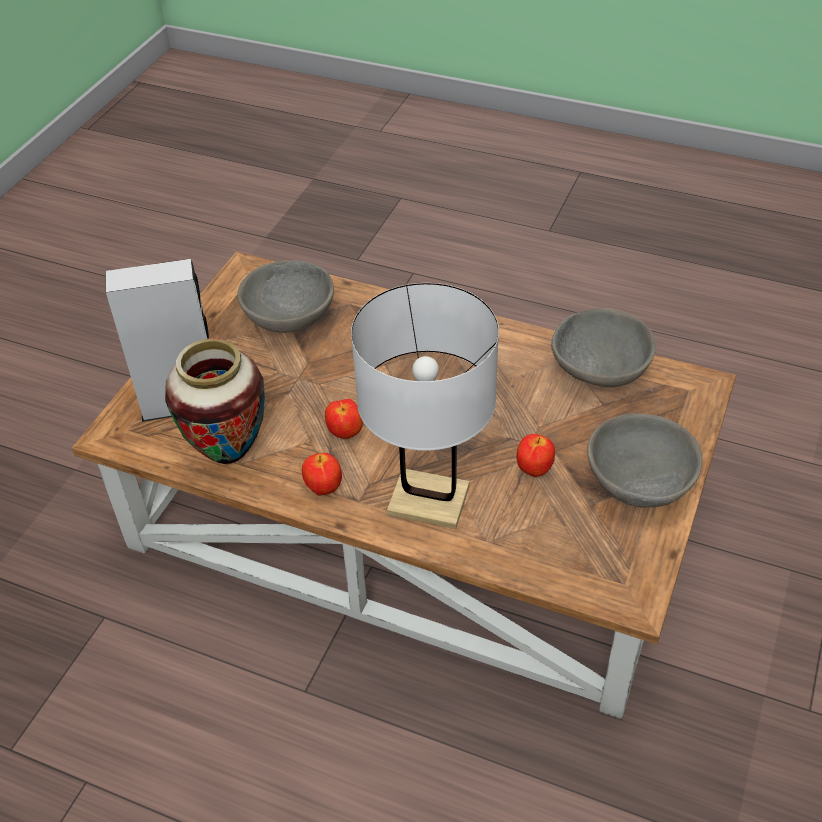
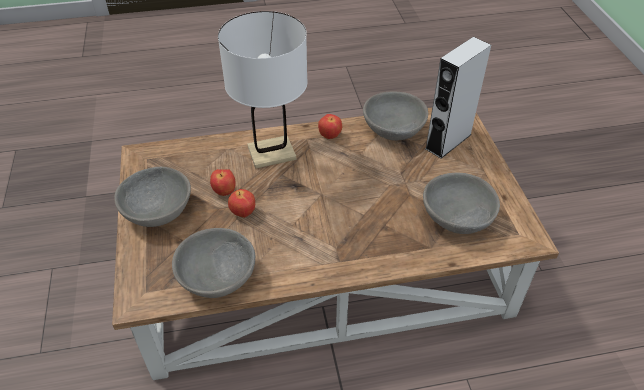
camera: 145 degrees right, 0 degrees up
(229, 453) = (393, 130): vase -> grey bowl
(345, 433) = (345, 165): apple -> apple (243, 213)

